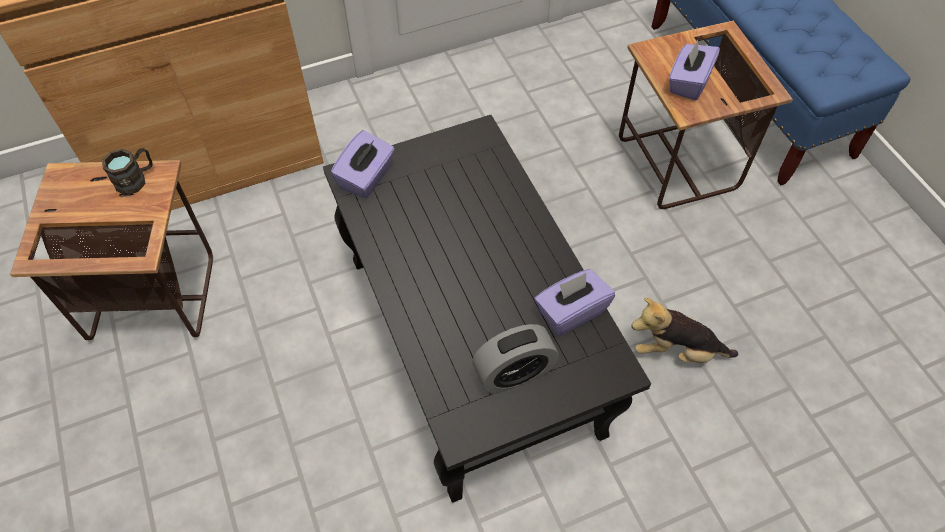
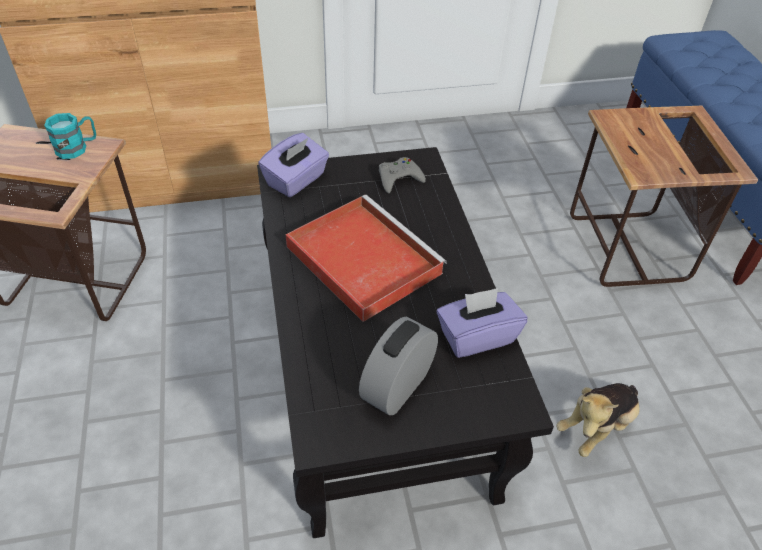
camera: 10 degrees right, 10 degrees down
(136, 179) = (77, 148): brown mug -> turquoise mug
(450, 252) = (361, 258): none -> red tray
(464, 158) = (399, 179): none -> grey game controller
(514, 373) = (397, 386): alarm clock -> alarm clock turned 135 degrees clockwise
(675, 350) = (596, 426): plush toy -> plush toy turned 60 degrees counterclockwise
(688, 83) = (646, 149): purple tissue box -> none

